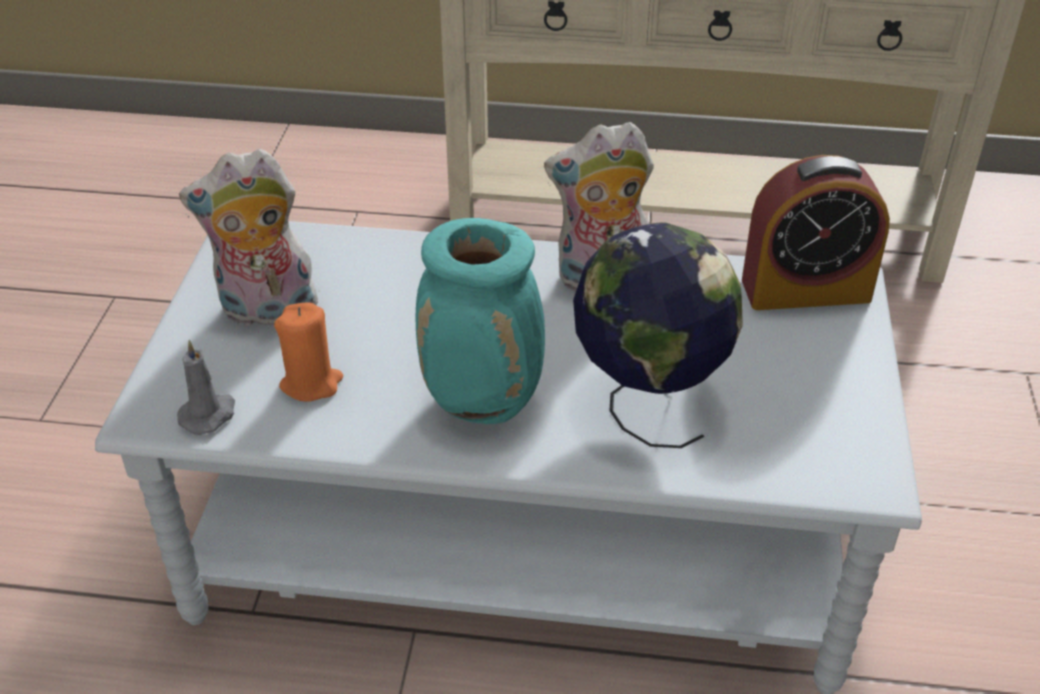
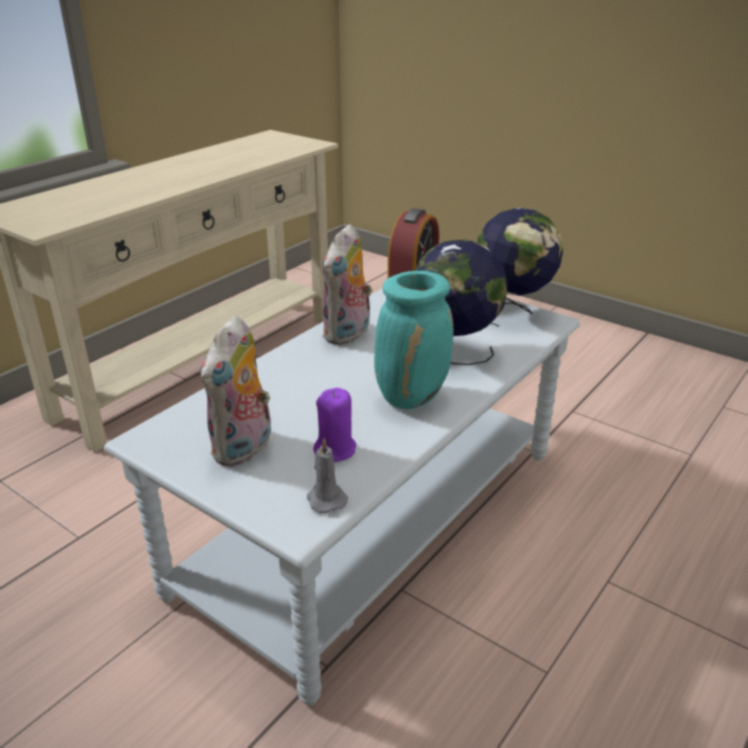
camera: 60 degrees left, 10 degrees down
(311, 383) = (335, 450): orange candle -> purple candle
(851, 424) = (512, 312): none -> globe

